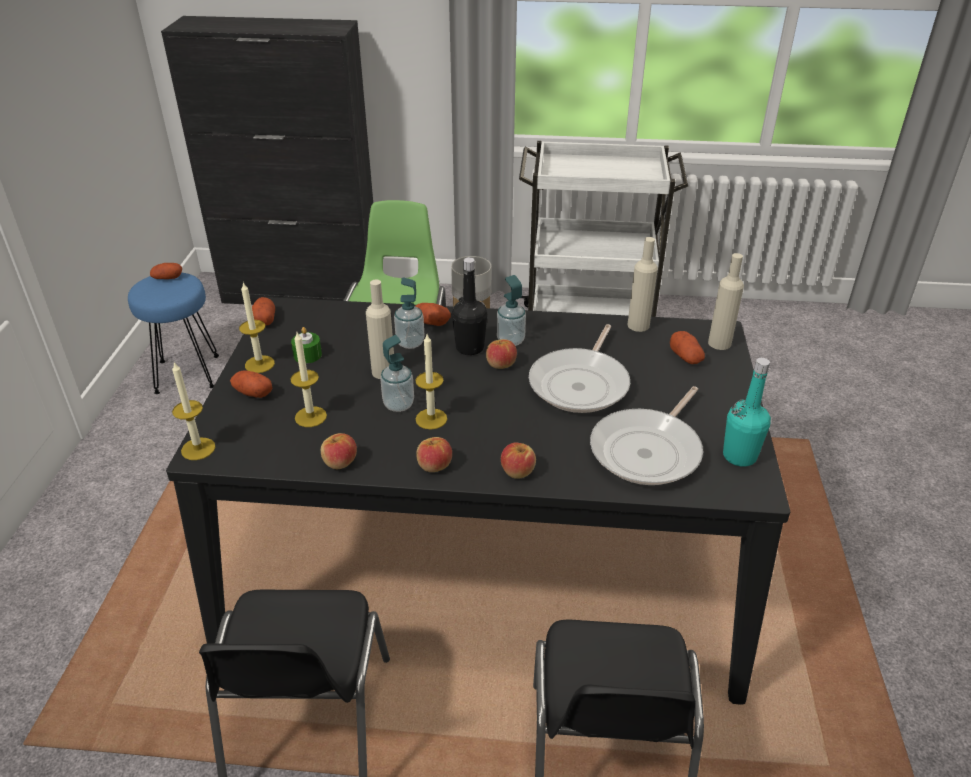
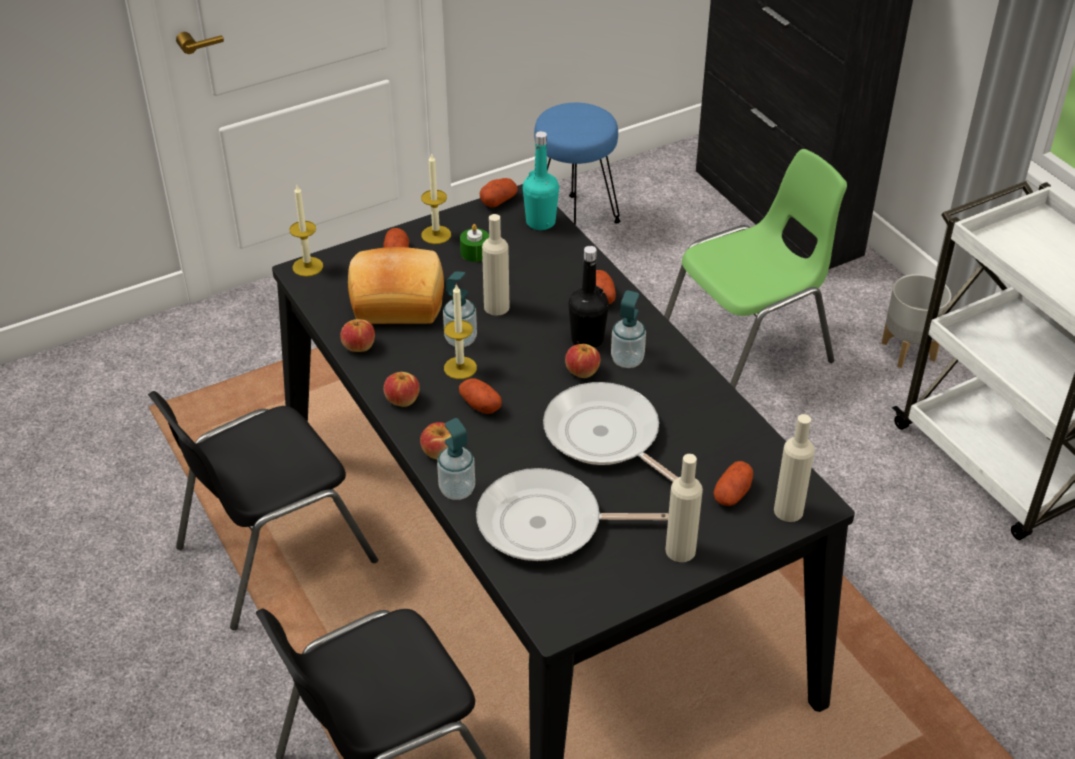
camera: 55 degrees right, 5 degrees up
(167, 278) = (590, 114): potato -> potato (480, 405)
(310, 417) = (397, 300): candle -> bread
(410, 343) = (555, 300): soap dispenser -> soap dispenser (457, 490)
(581, 384) = (606, 437): frying pan -> frying pan turned 60 degrees clockwise
(638, 325) = (754, 436): beige bottle -> beige bottle (680, 550)
(739, 456) = (598, 592): turquoise bottle -> turquoise bottle (540, 222)

